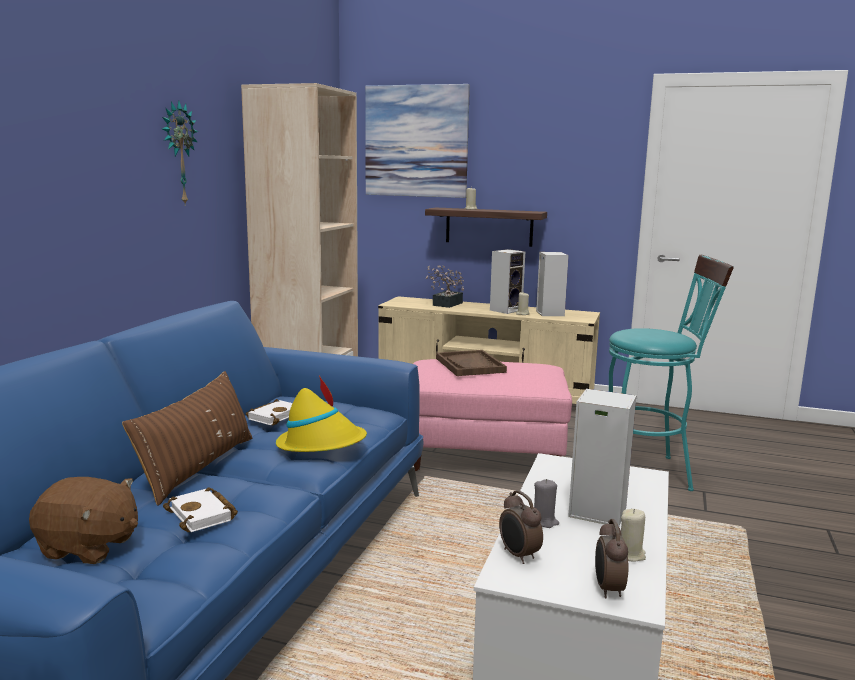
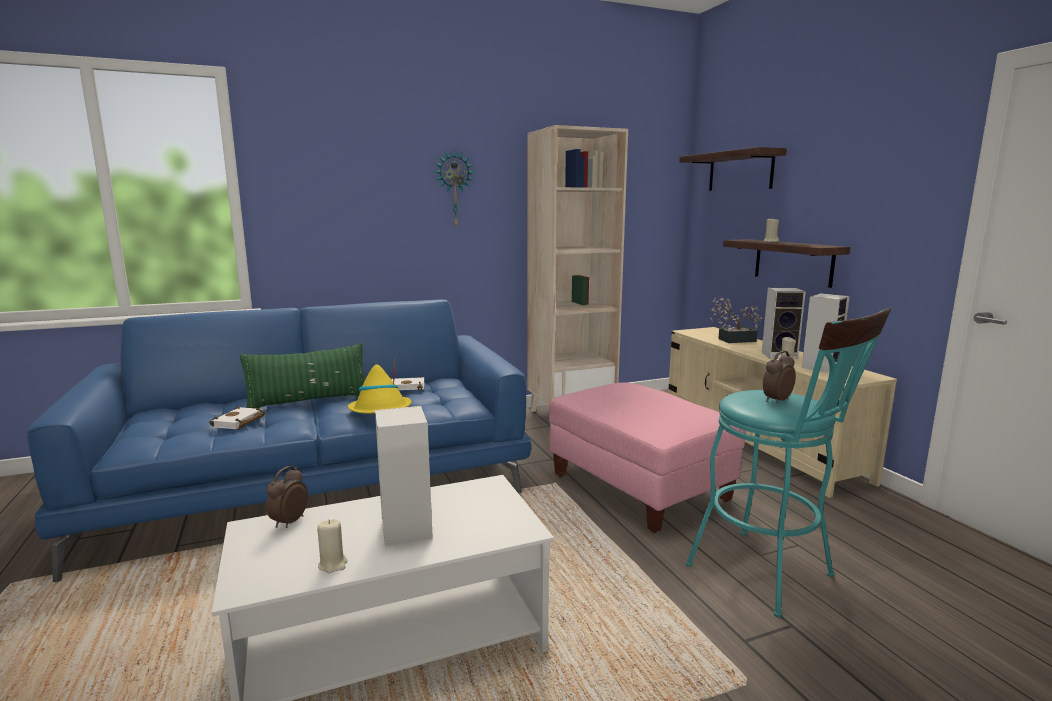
camera: 50 degrees right, 0 degrees up
(89, 547) = (181, 417): brown plush toy -> none
(198, 467) = (309, 401): brown pillow -> green pillow
(416, 141) = (740, 171): picture -> shelf
(470, 365) = (636, 394): brown tray -> none
(544, 521) = (361, 514): grey candle -> none
(608, 589) = (258, 571): alarm clock -> alarm clock (776, 400)

